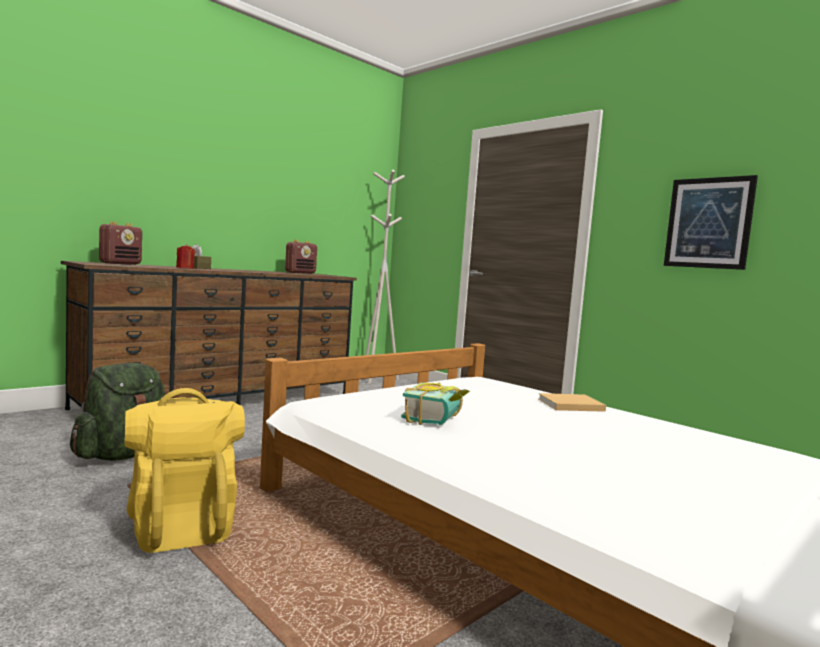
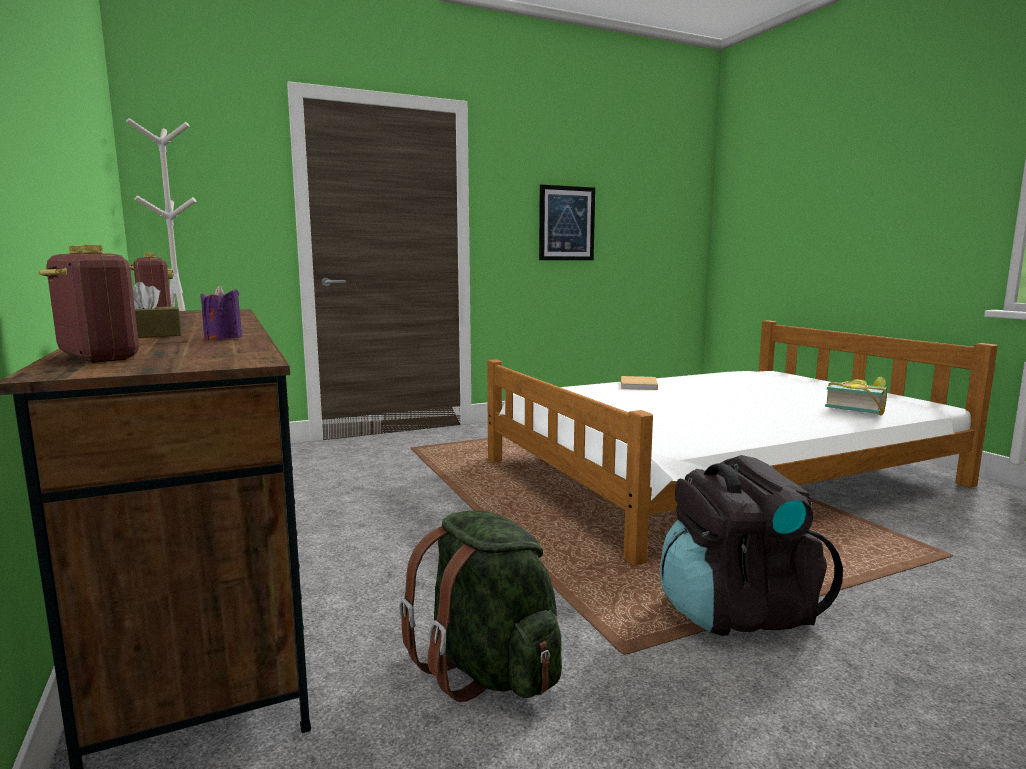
camera: 70 degrees left, 5 degrees up
(181, 524) = (736, 611): yellow backpack -> black backpack
(185, 268) = (223, 338): red candle -> purple candle
(438, 420) = (709, 416): book -> book (856, 409)

